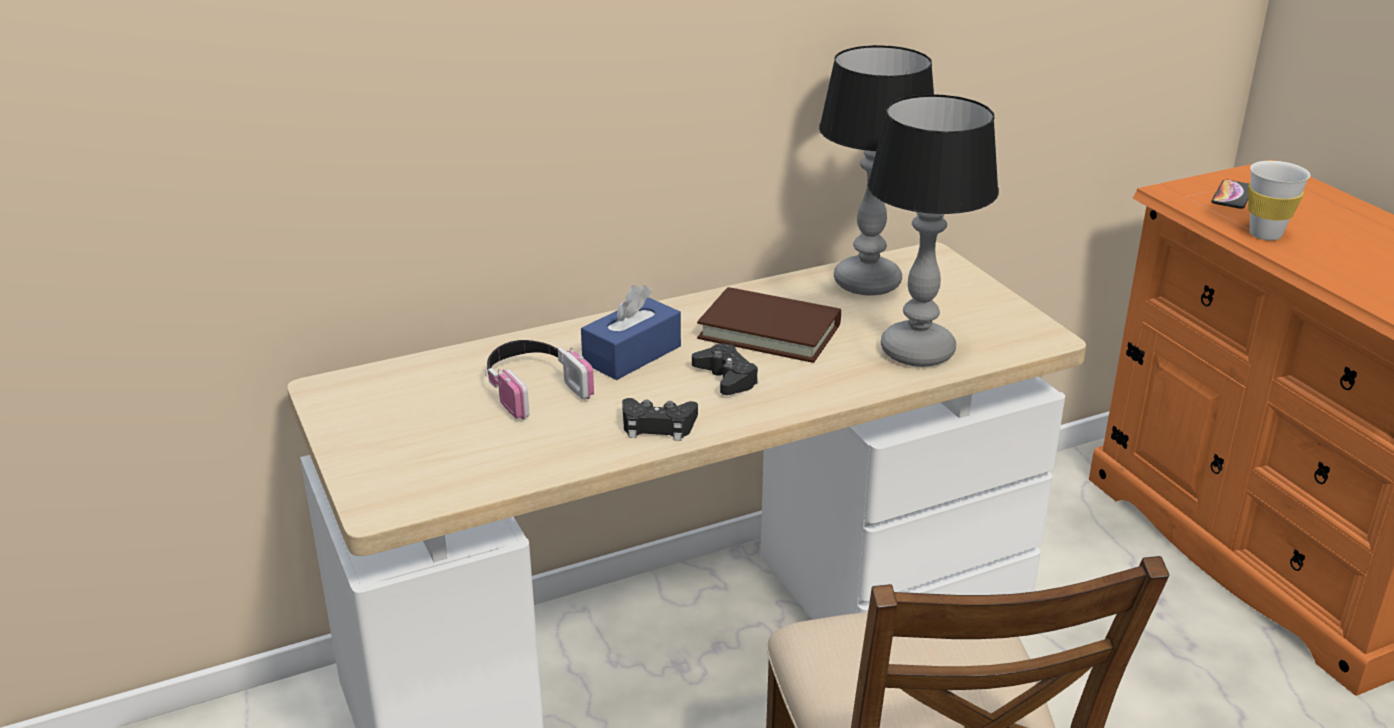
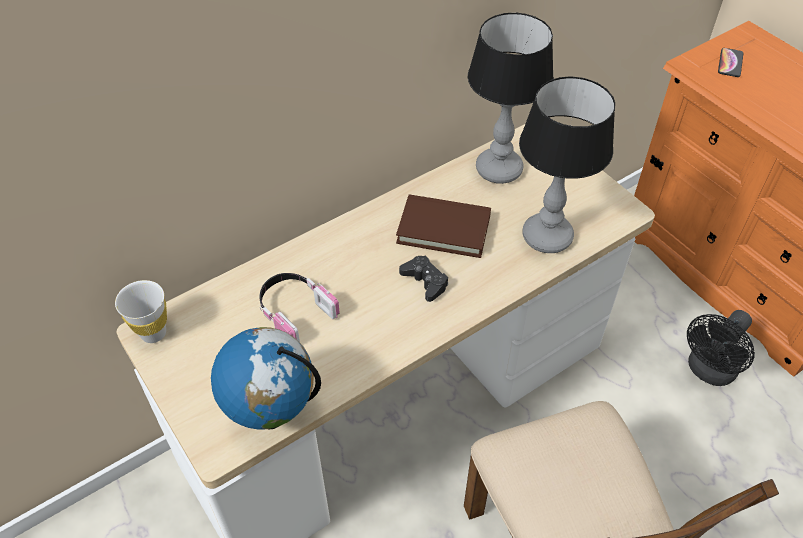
camera: 10 degrees left, 20 degrees up
(466, 482) = (272, 414): none -> globe
(632, 355) = (355, 266): blue tissue box -> none
(658, 426) = (390, 337): black game controller -> none
(1208, 671) = (708, 371): none -> black fan
(1265, 234) = (758, 103): white cup -> white cup (153, 333)

